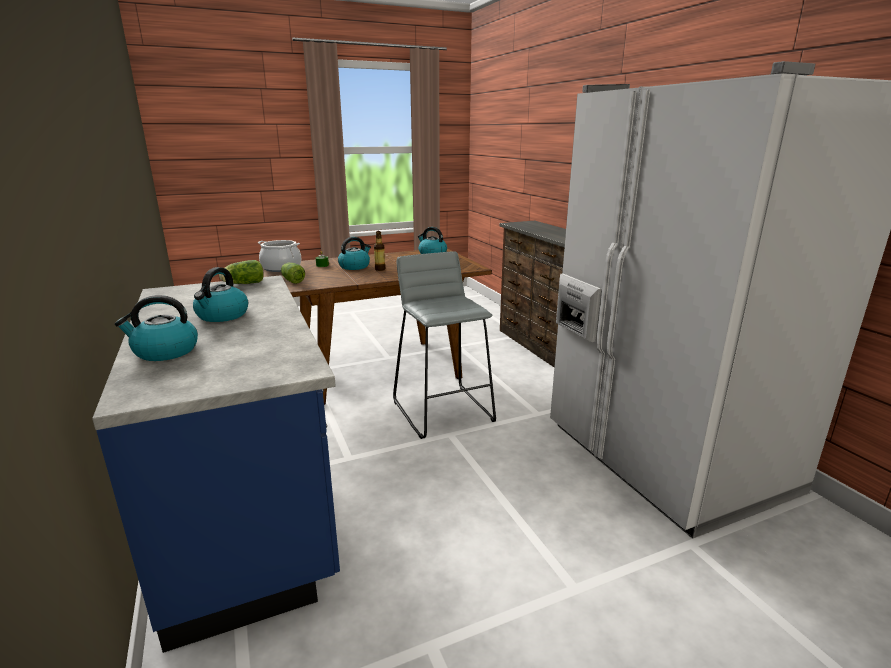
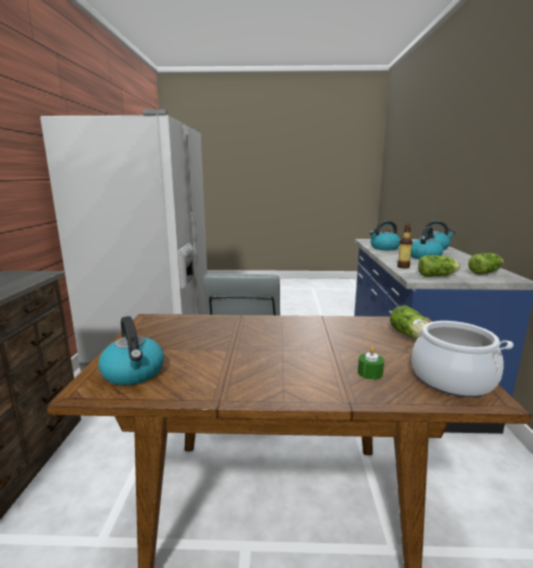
camera: 155 degrees left, 5 degrees down
(177, 295) = (486, 272): none -> lettuce
(354, 266) = (310, 356): kettle -> kettle (384, 248)
(380, 269) = (275, 340): bottle -> bottle (403, 267)

